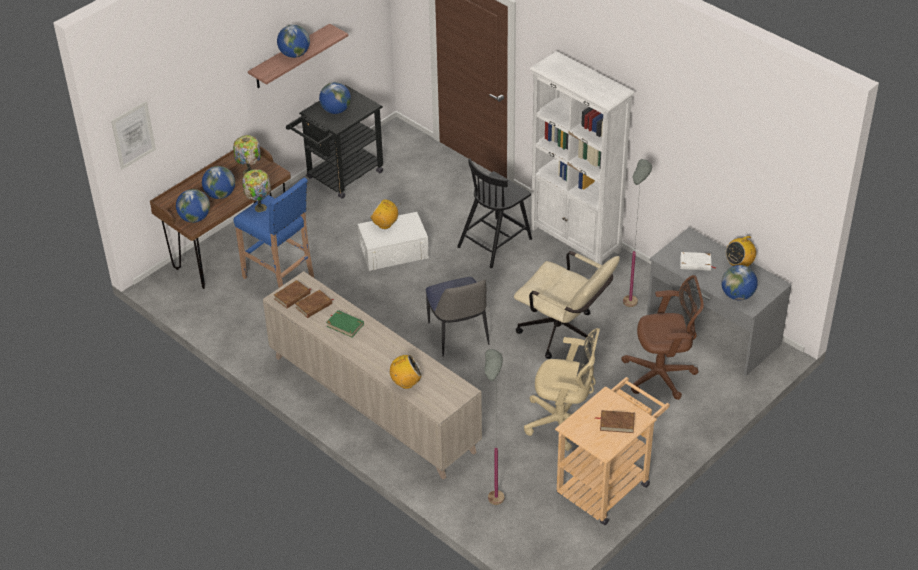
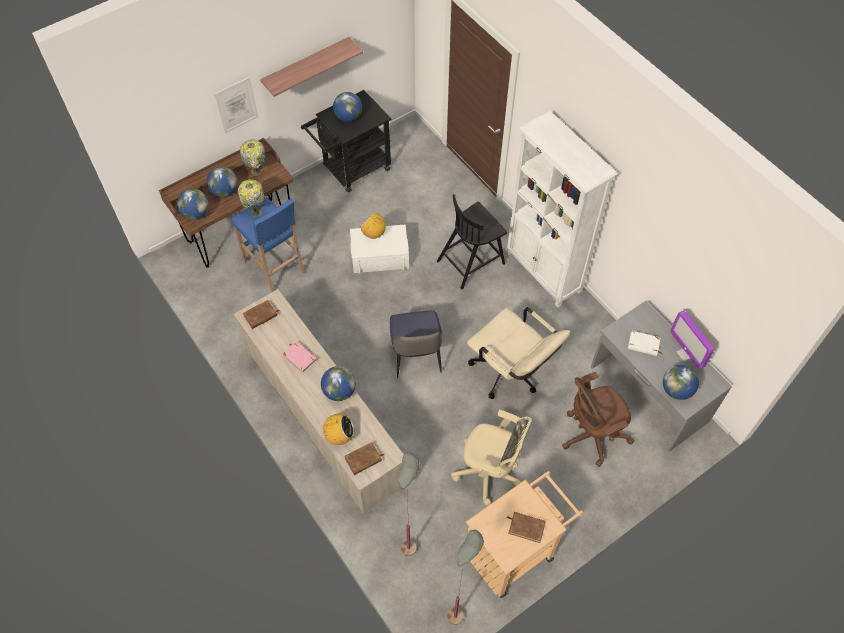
camera: 10 degrees right, 15 degrees up
(133, 135) = (136, 136): picture -> picture (236, 105)
(294, 54) = (307, 67): globe -> globe (339, 391)
(314, 306) = (277, 330): brown book -> brown book (363, 459)
(345, 325) = (300, 358): green book -> pink book
(631, 296) = (581, 343): grey floor lamp -> grey floor lamp (460, 605)
(662, 375) = (591, 436): brown office chair -> brown office chair turned 150 degrees clockwise
(739, 264) = (685, 354): radio -> monitor

